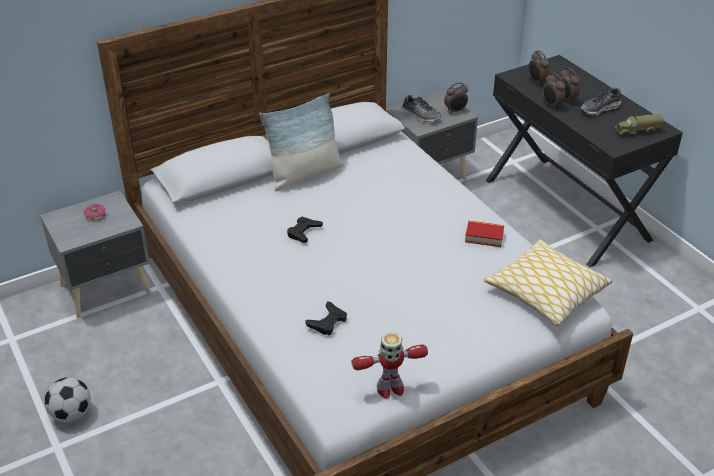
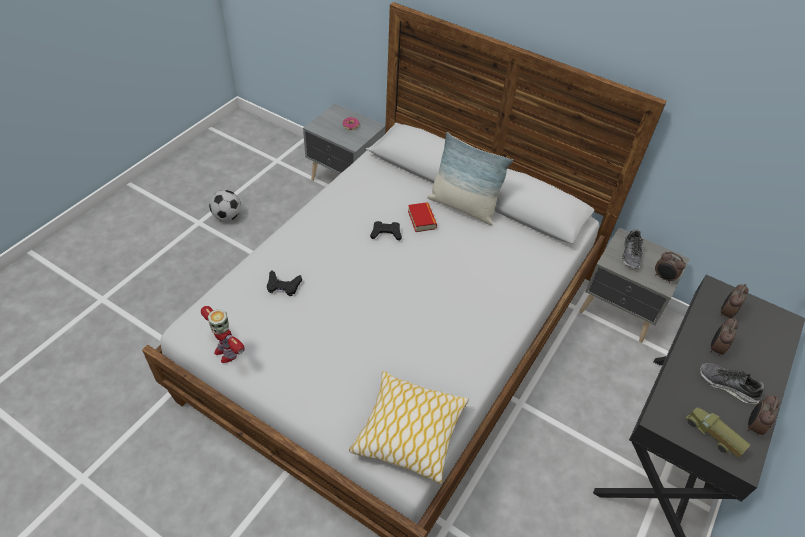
camera: 60 degrees right, 10 degrees up
(484, 237) = (461, 357): book -> book (421, 220)
(551, 105) = (692, 338): alarm clock -> alarm clock (753, 425)

